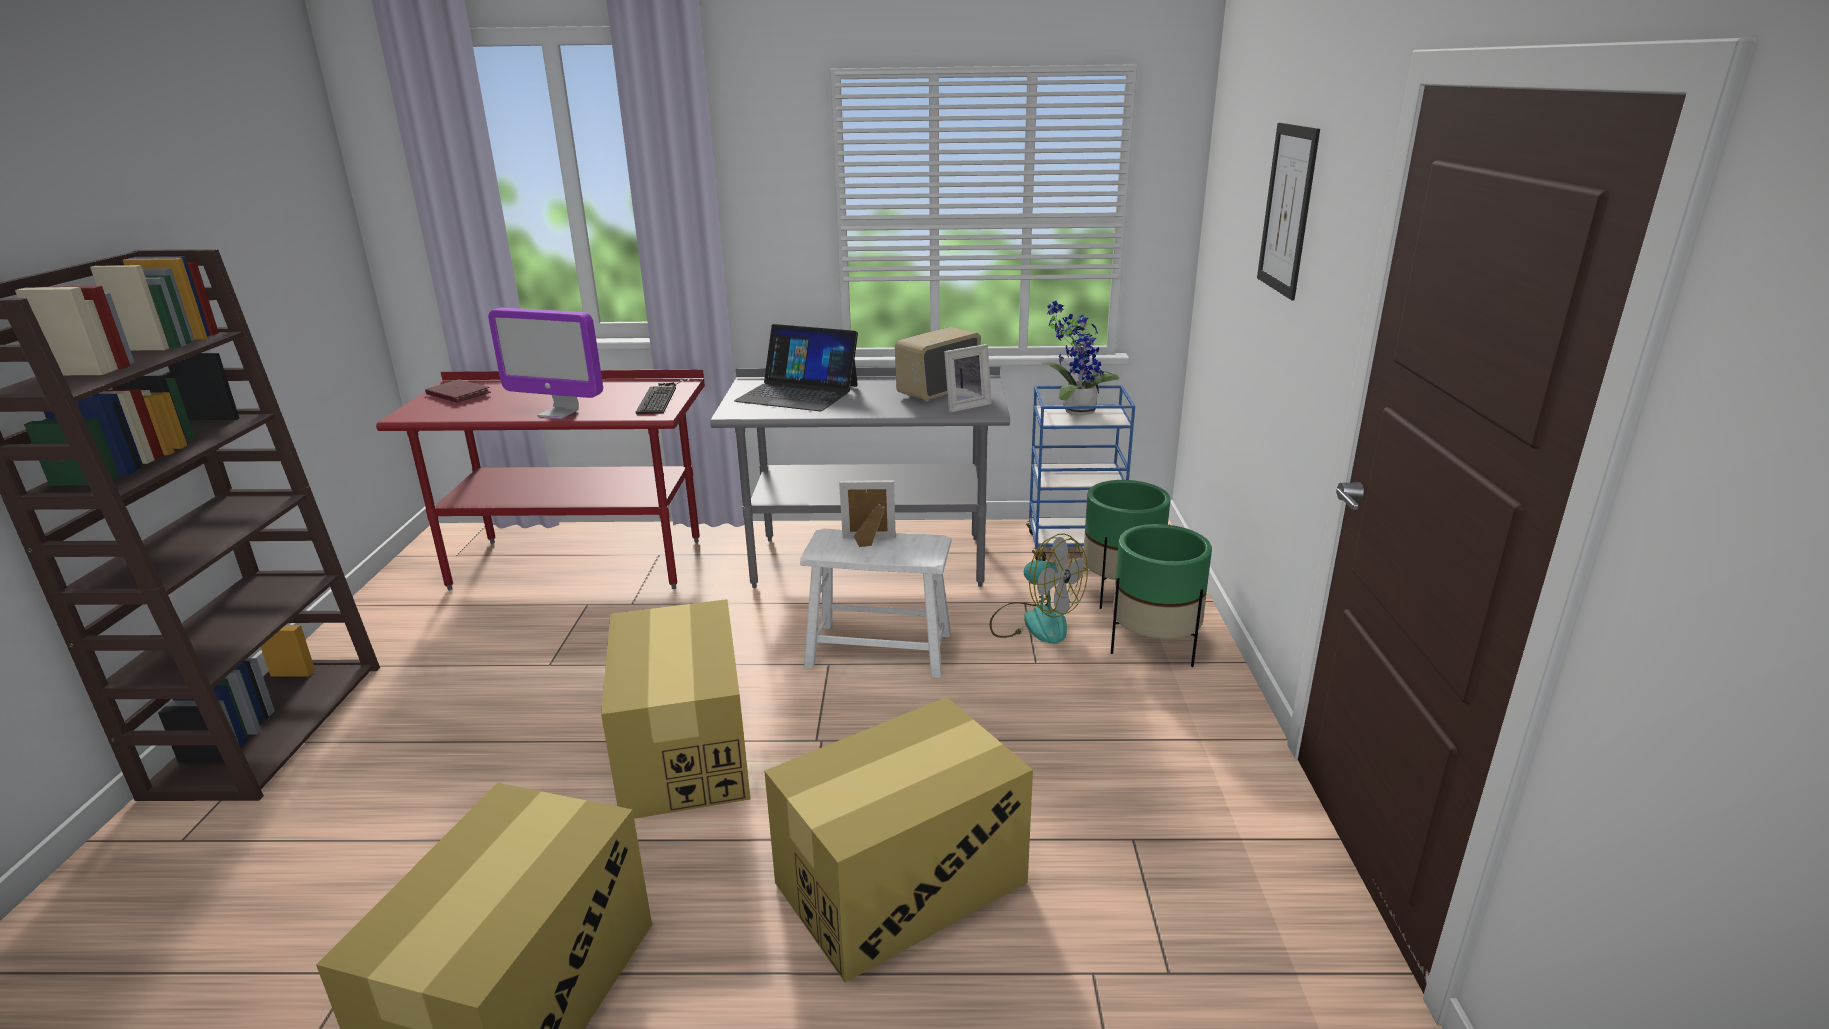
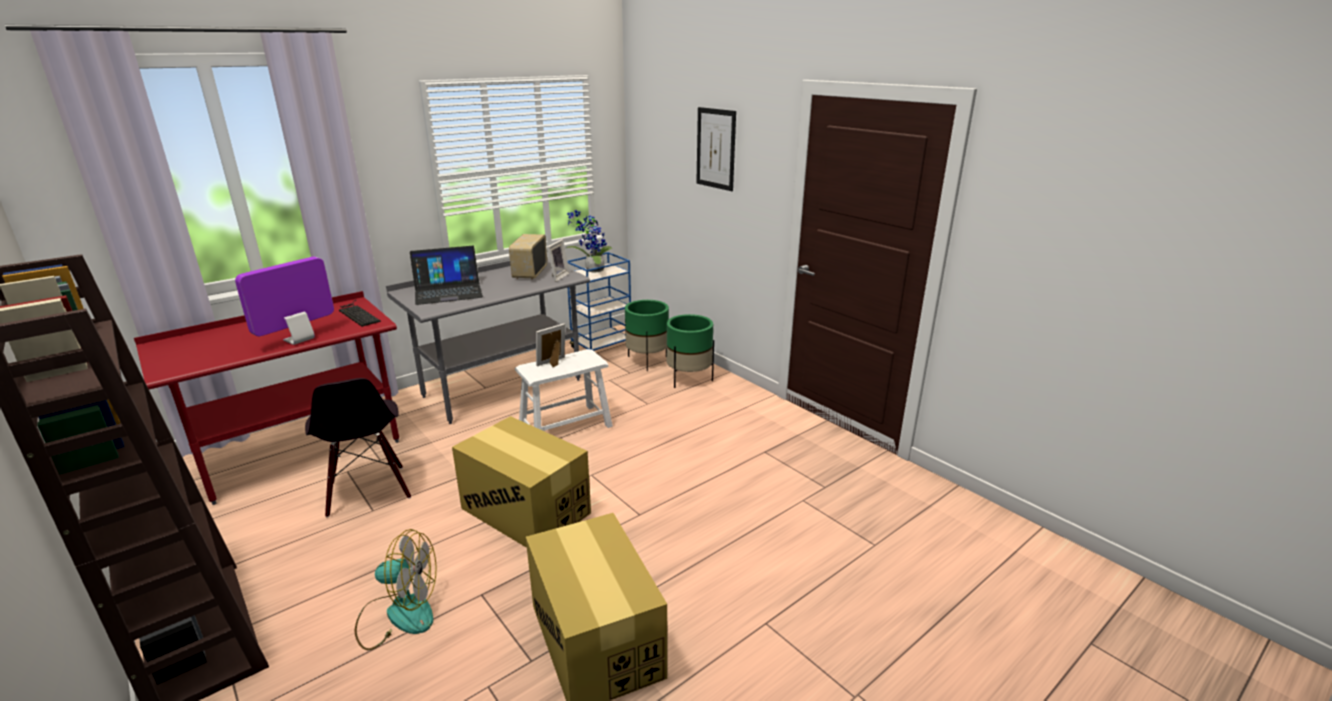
camera: 40 degrees left, 0 degrees up
(458, 394) = (180, 349): red book -> none
(558, 413) = (299, 339): monitor -> monitor turned 150 degrees clockwise
(574, 638) = (368, 491): none -> black chair
(901, 882) = (700, 508): cardboard box -> none
(1034, 622) = (625, 387): fan -> fan (398, 614)

